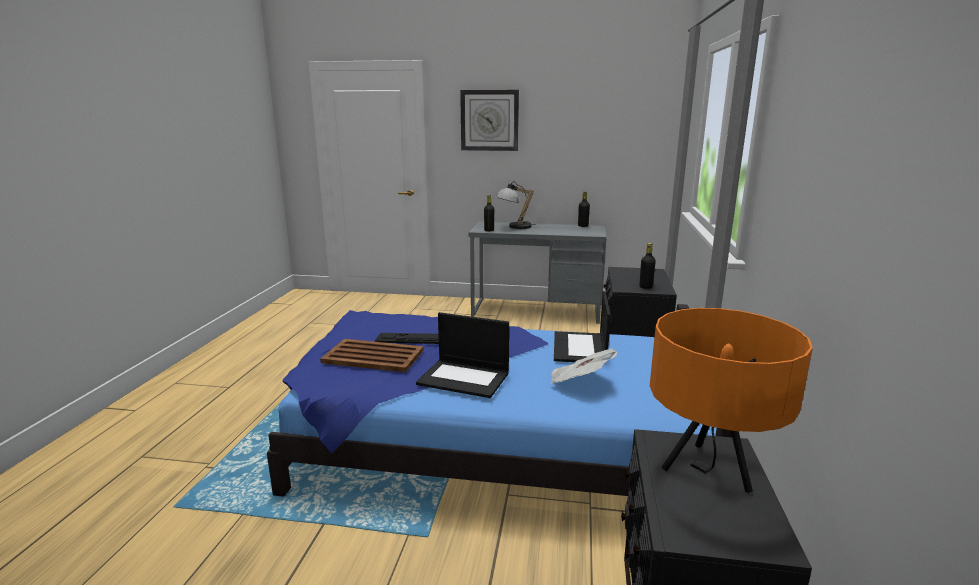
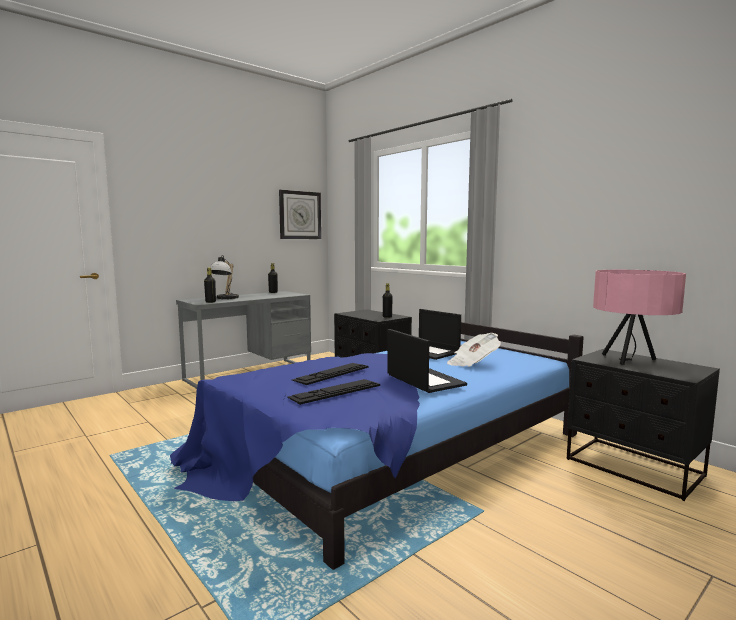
camera: 50 degrees left, 10 degrees down
(374, 357) = (335, 391): brown tray -> keyboard
(465, 378) = (424, 380): laptop -> laptop turned 90 degrees counterclockwise
(489, 120) = (180, 200): wall clock -> wall clock (300, 215)
(709, 473) = (631, 360): orange table lamp -> pink table lamp

